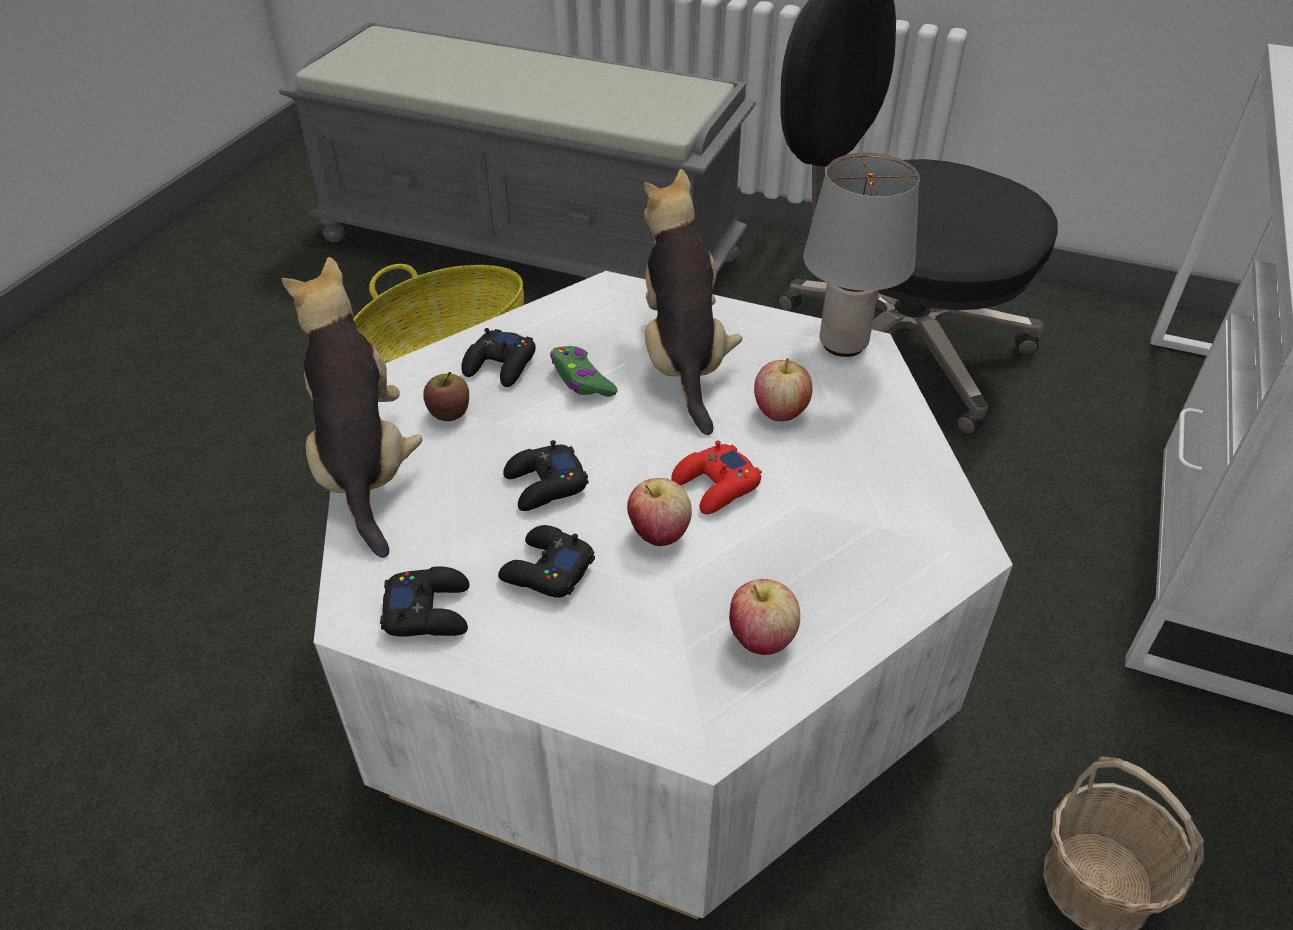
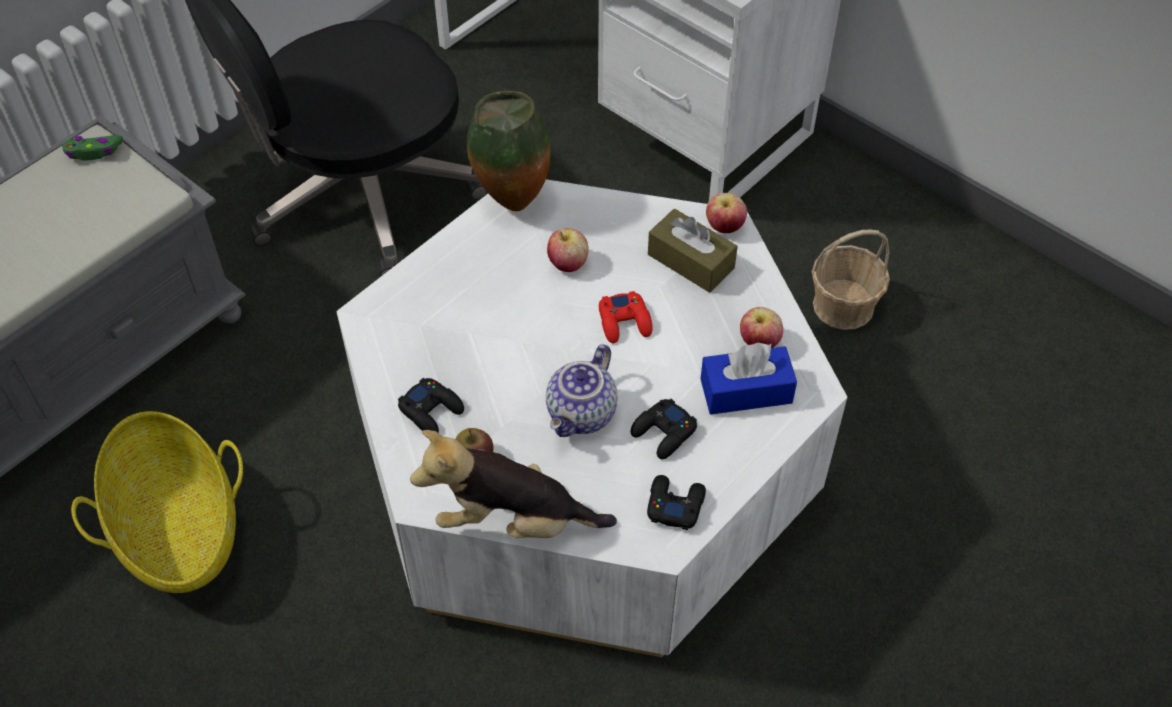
camera: 70 degrees left, 10 degrees up
(545, 485) = (582, 414): black game controller -> teapot
(581, 380) = (476, 364): green game controller -> green game controller (94, 152)
(659, 534) = (656, 365): apple -> apple (724, 227)
(660, 644) = (746, 391): none -> blue tissue box
(683, 360) = (483, 297): plush toy -> none
(843, 343) = (511, 202): grey table lamp -> vase
(865, 525) = (690, 261): none -> brown tissue box

